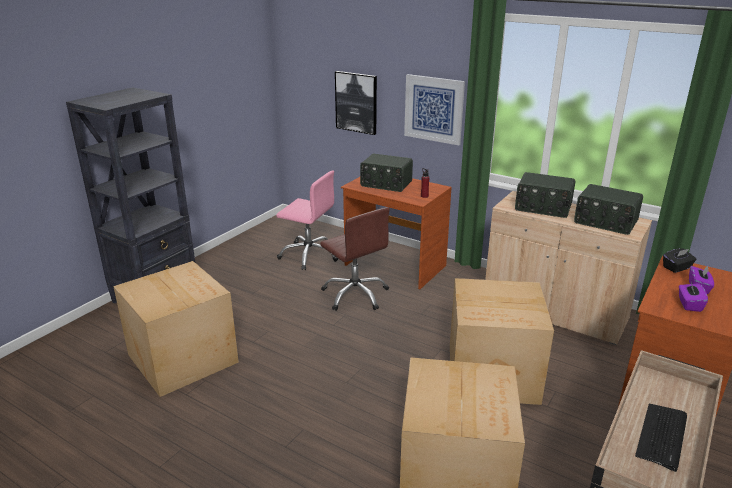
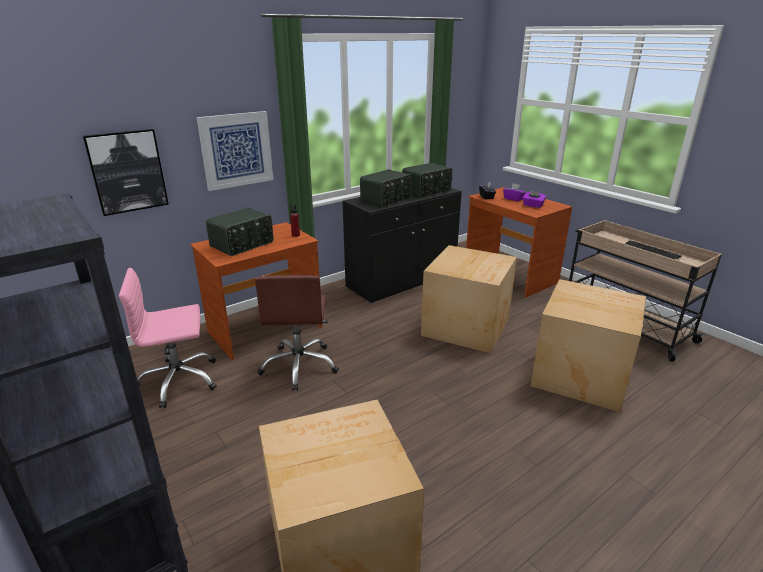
camera: 70 degrees left, 0 degrees up
(309, 255) = (178, 381): pink office chair -> pink office chair turned 150 degrees counterclockwise
(355, 294) = (300, 366): brown office chair -> brown office chair turned 105 degrees clockwise
(554, 312) = (402, 281): beige cabinet -> black cabinet

